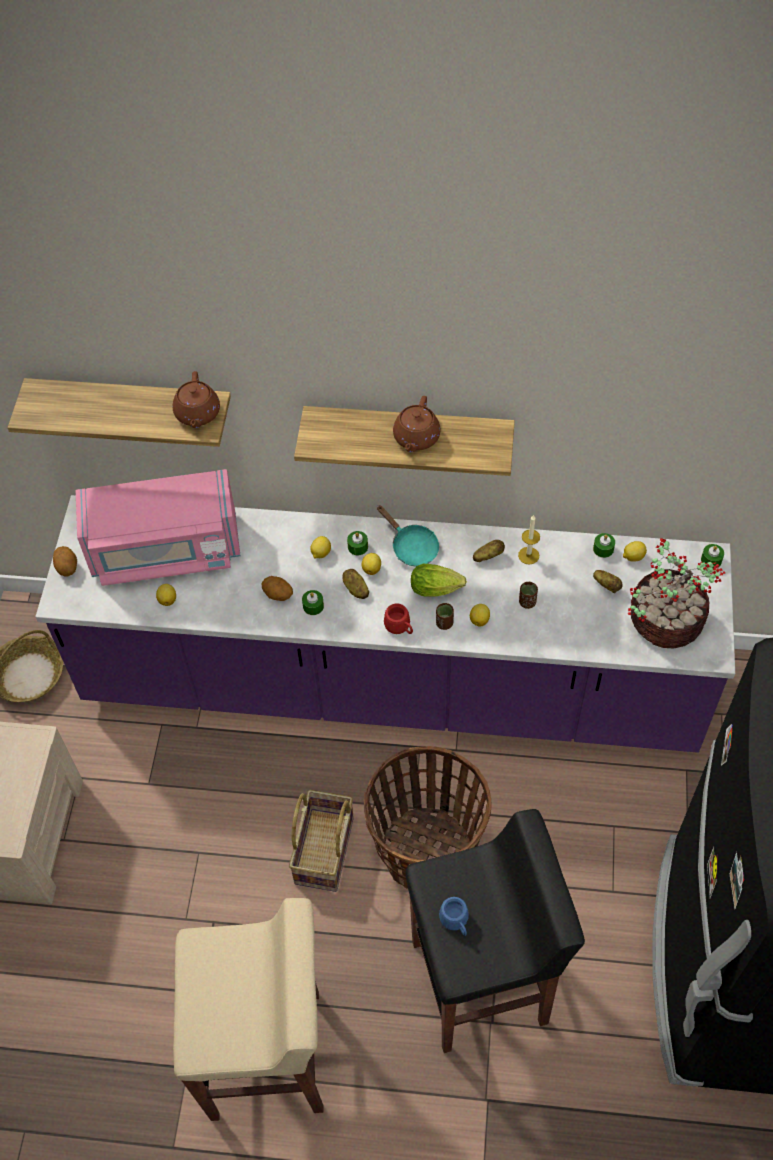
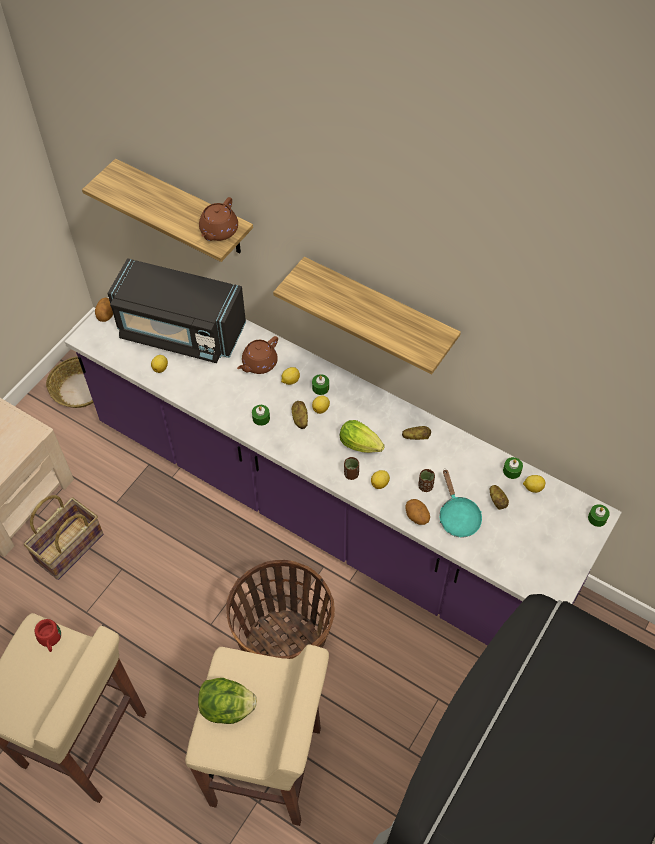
camera: 25 degrees right, 0 degrees up
(165, 550) = (180, 331): pink microwave -> black microwave
(277, 595) = (240, 398): potato -> potato (416, 517)
(325, 851) = (210, 611): basket -> basket (69, 548)
(400, 627) = (315, 462): red mug -> red mug (50, 640)
(411, 547) = (361, 405): turquoise frying pan -> turquoise frying pan (457, 516)
(416, 438) = (373, 315): brown teapot -> brown teapot (259, 364)
(456, 922) = (227, 707): blue mug -> lettuce
(482, 982) = (268, 767): black stool -> beige stool
(528, 555) = (448, 450): candle -> none
(663, 621) = (527, 550): potted plant -> none

